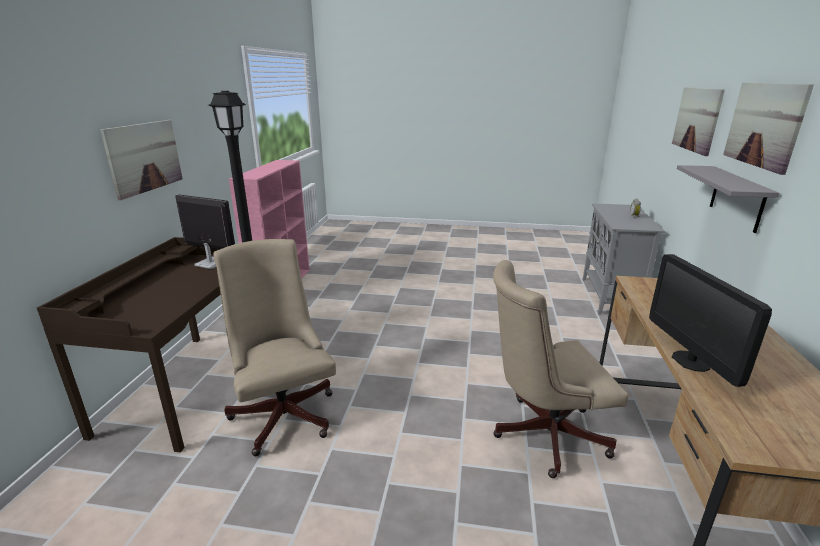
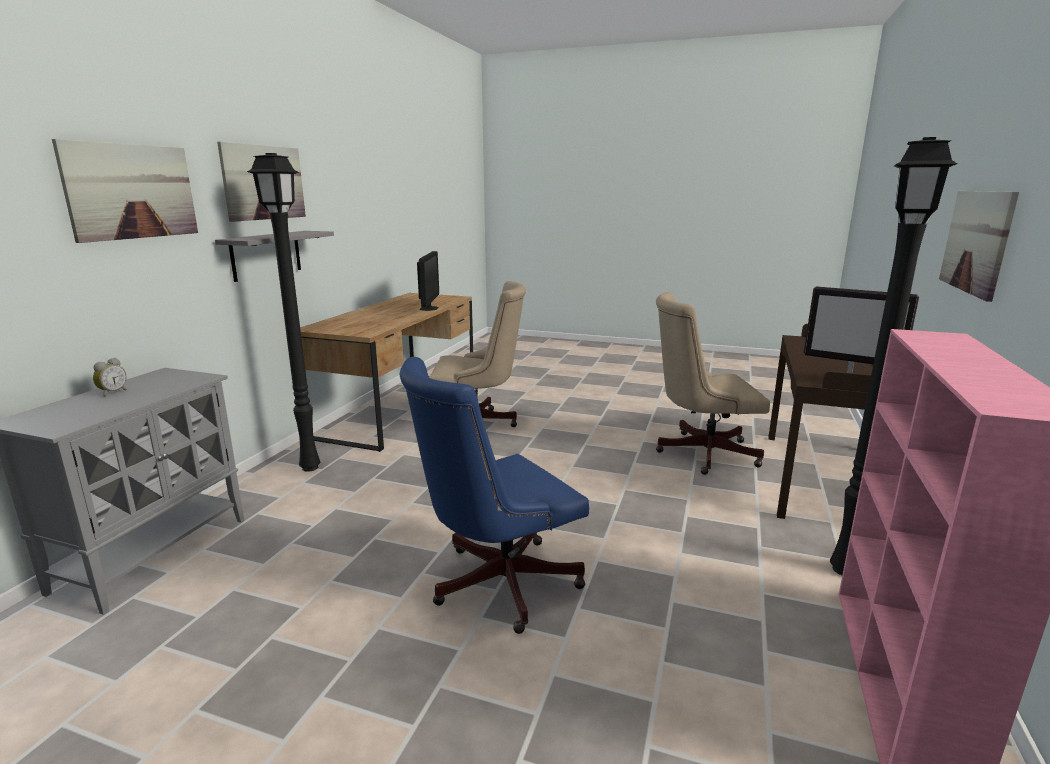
camera: 170 degrees left, 5 degrees down
(284, 411) = (700, 452): beige office chair -> beige office chair turned 105 degrees clockwise
(435, 299) = (496, 584): none -> blue office chair
(626, 353) = (308, 468): none -> black floor lamp

